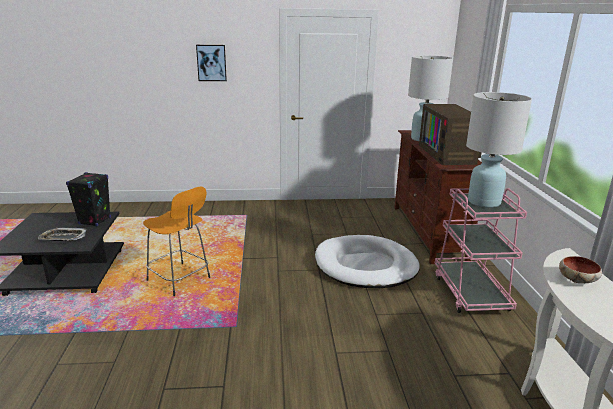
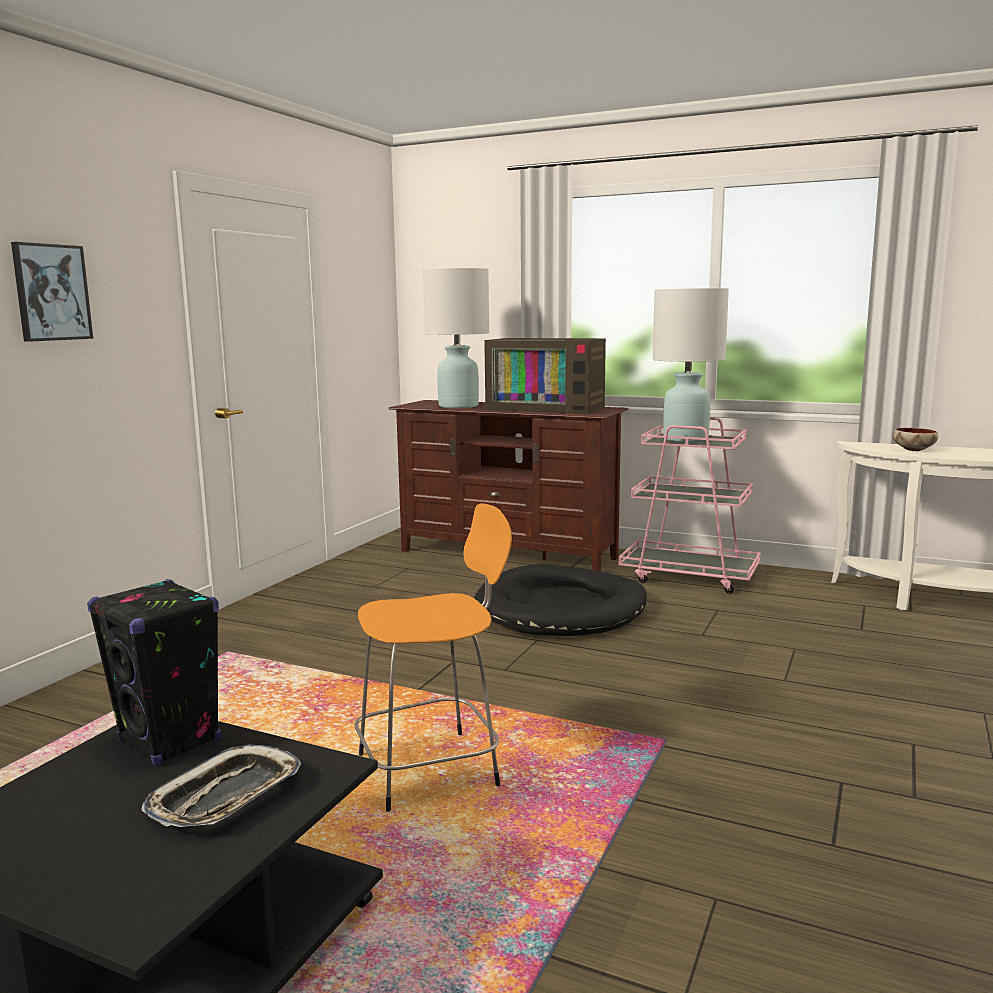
camera: 60 degrees left, 10 degrees down
(366, 266) = (561, 609): white dog bed -> black dog bed

